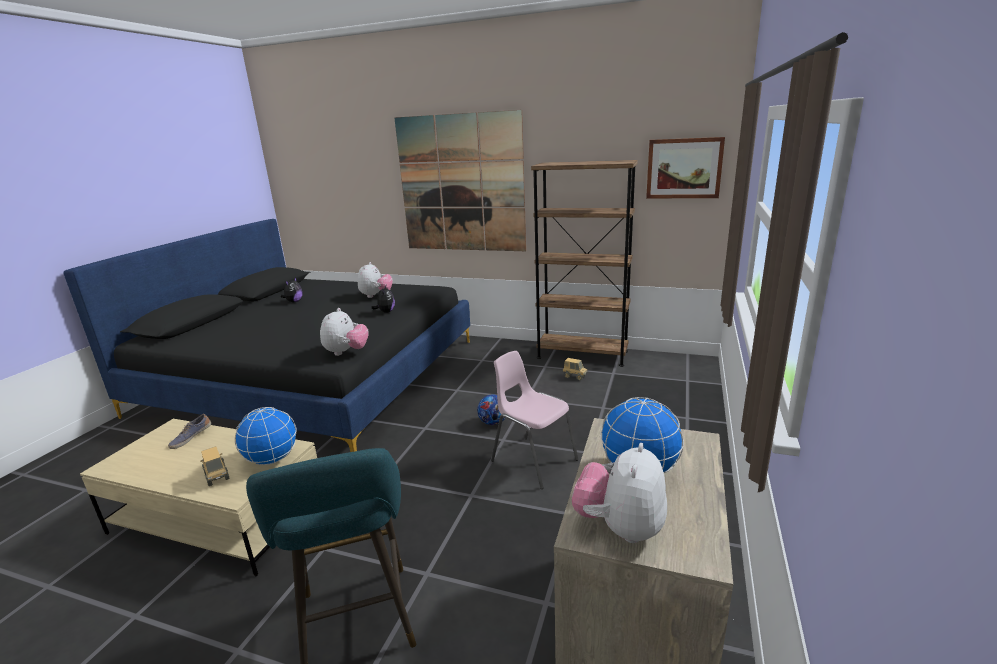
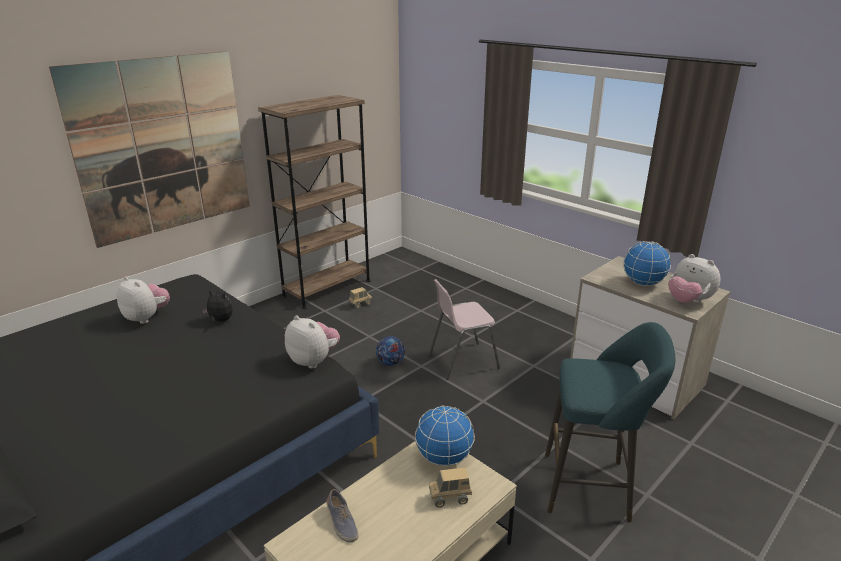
camera: 65 degrees left, 5 degrees up
(294, 301) = (46, 380): plush toy -> none
(684, 168) = (366, 98): picture -> none

